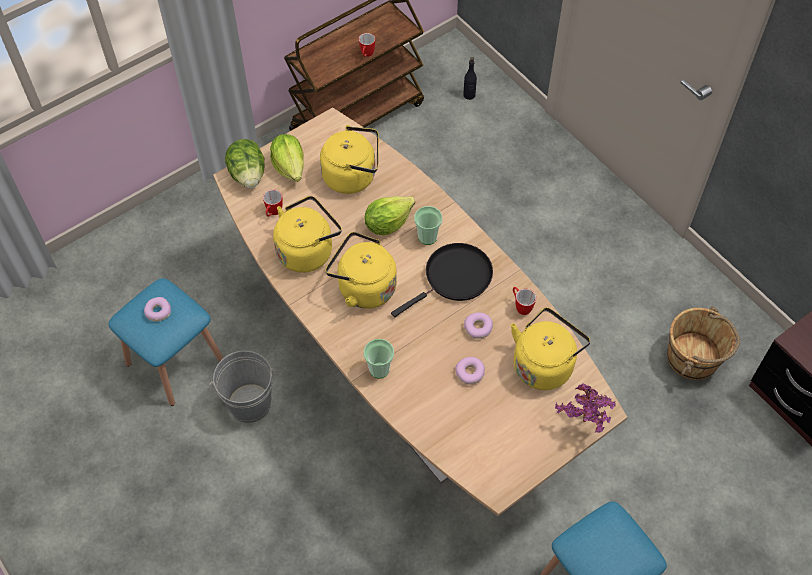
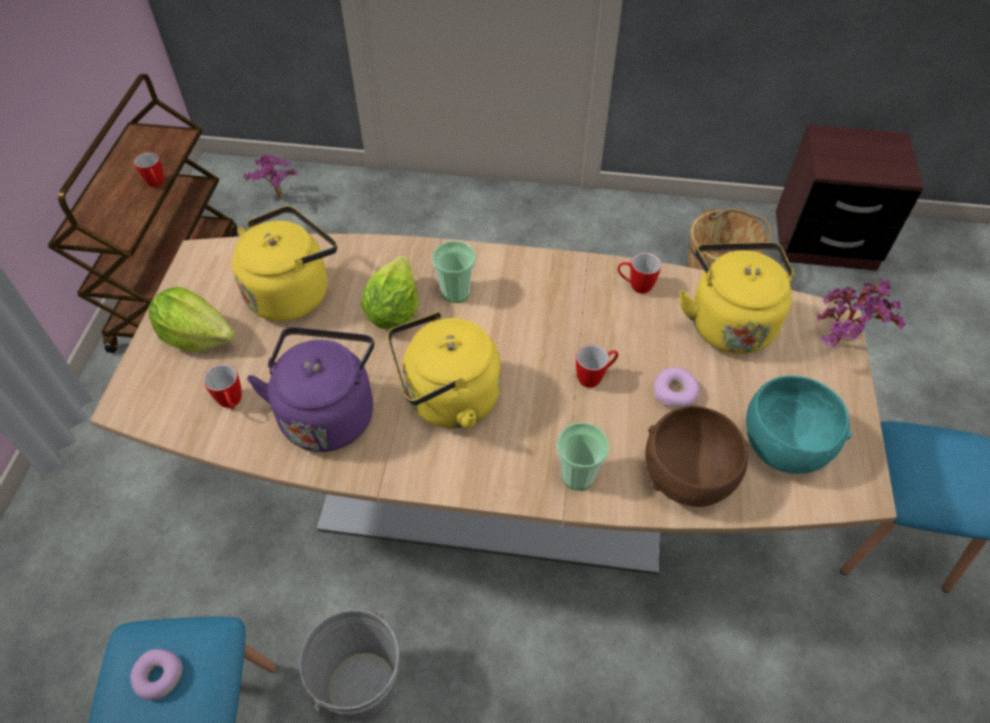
camera: 45 degrees left, 5 degrees down
(248, 175) = (146, 385): lettuce -> none
(307, 250) = (328, 412): yellow kettle -> purple kettle
(427, 412) = (688, 474): none -> brown bowl
(442, 334) = (595, 377): none -> mug
(454, 278) = (535, 310): black frying pan -> none
(469, 95) = (279, 199): black bottle -> potted plant
(478, 328) = (623, 340): donut -> none
(489, 440) = (784, 445): none -> turquoise bowl

